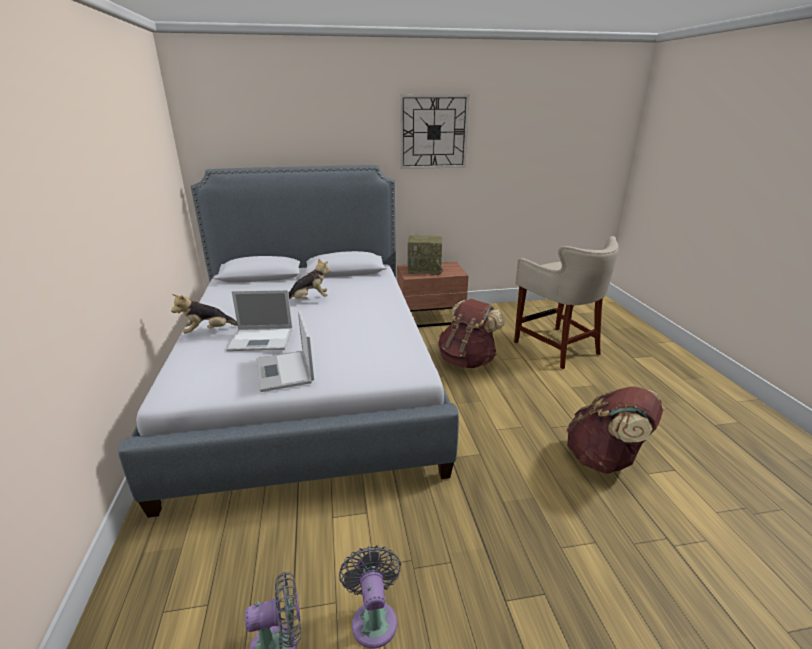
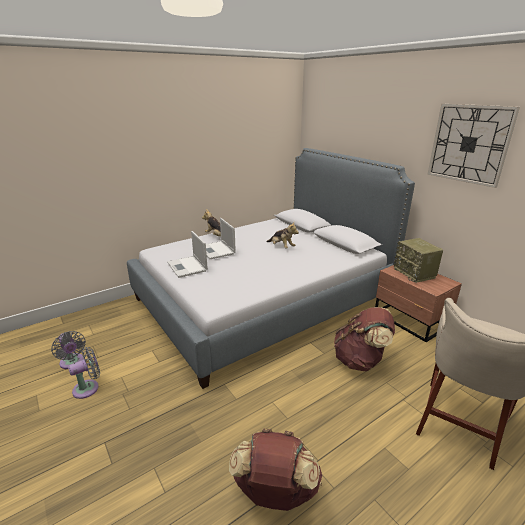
camera: 65 degrees right, 0 degrees up
(285, 371) = (187, 267): laptop -> laptop turned 75 degrees counterclockwise

